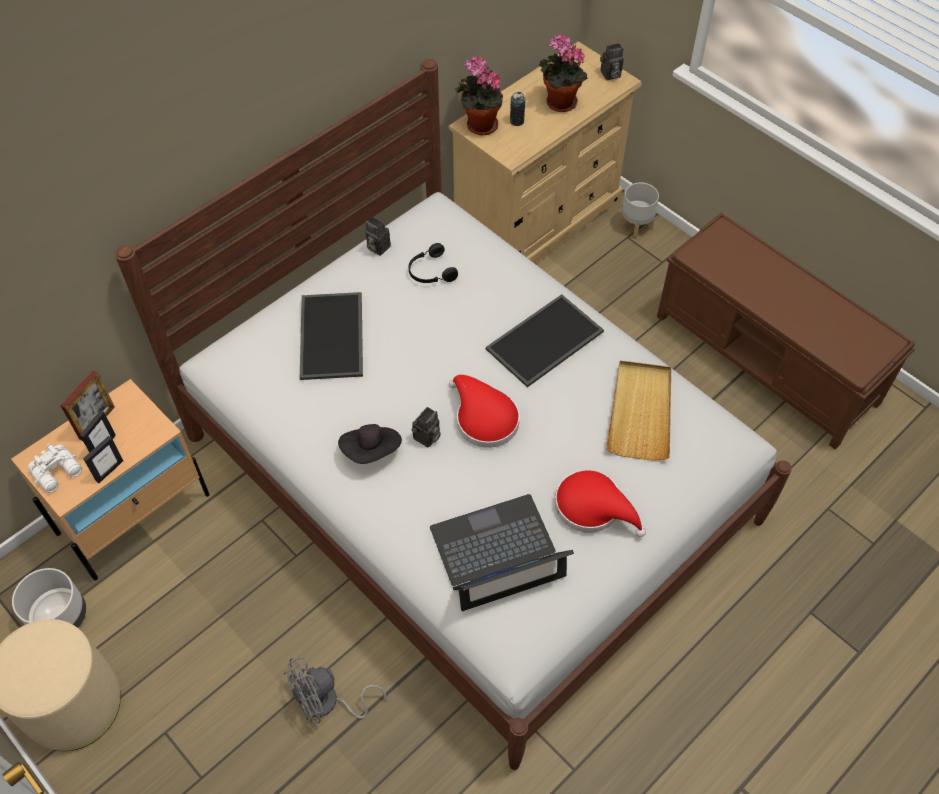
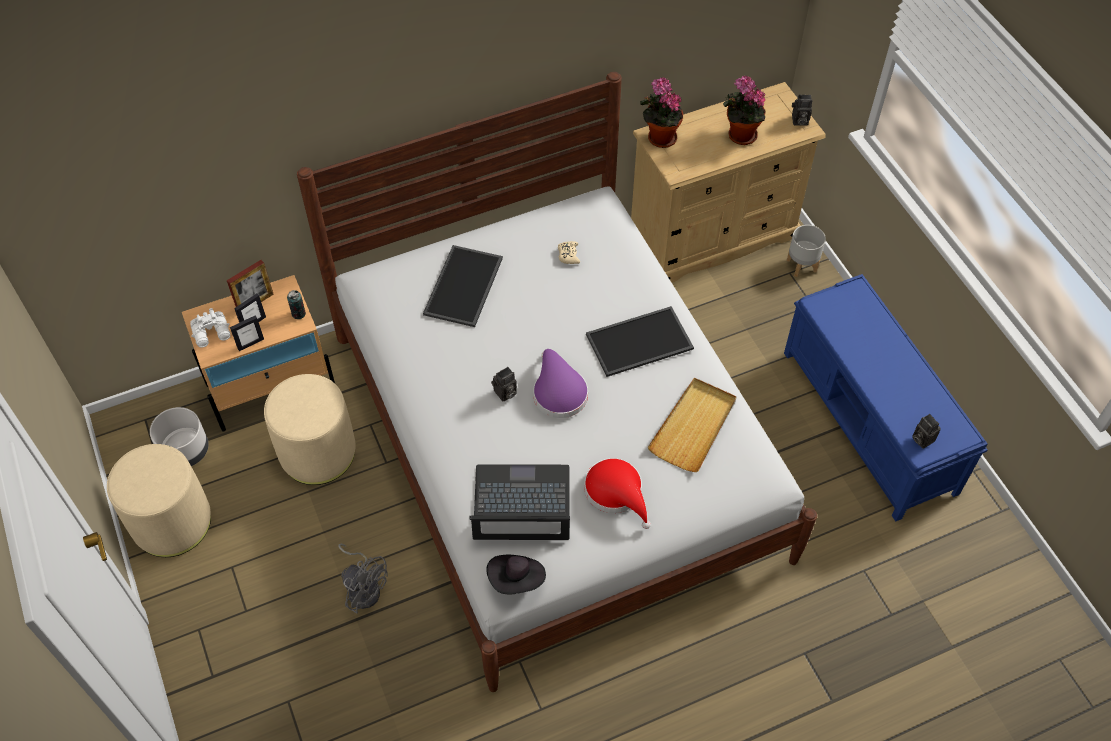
camera: 20 degrees right, 0 degrees up
(215, 569) = (318, 452): none -> beige ottoman
(327, 703) = (364, 588): grey fan -> grey fan turned 135 degrees counterclockwise
(372, 451) = (456, 390): black hat -> black hat (517, 579)
(377, 247) = (533, 221): camera -> camera (921, 439)
(430, 272) = (568, 255): black headphones -> beige game controller
(483, 418) = (558, 391): red hat -> purple hat
(517, 121) = (694, 142): can -> can (298, 314)
(767, 360) = (869, 422): brown bench -> blue bench

